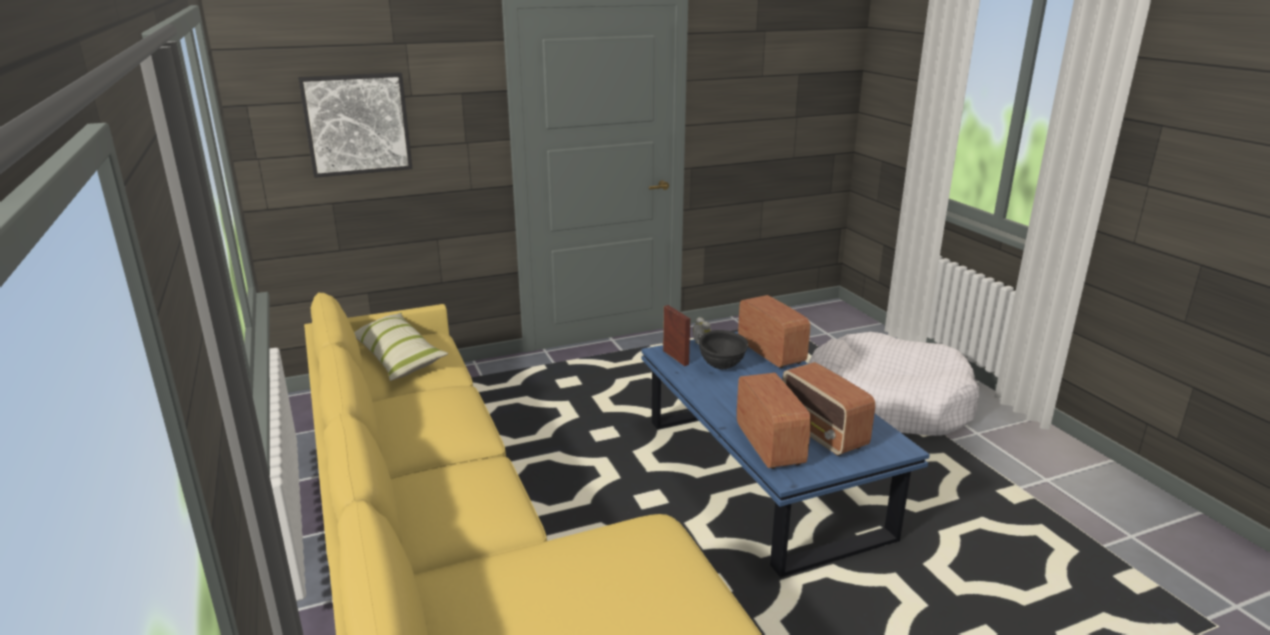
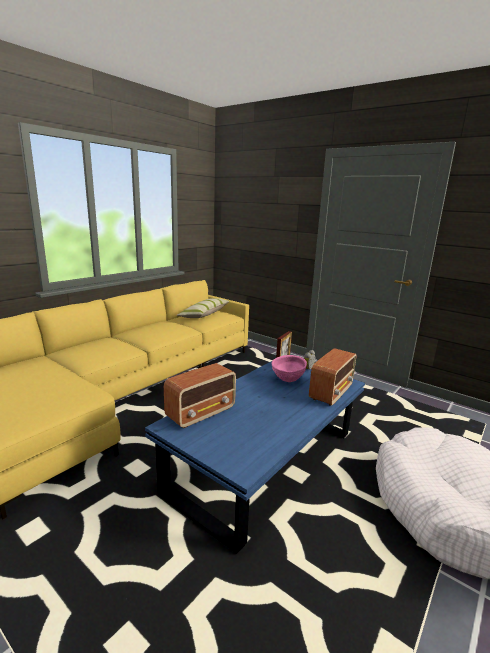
camera: 60 degrees right, 5 degrees down
(357, 124) = (253, 214): picture -> none
(721, 367) = (287, 380): black bowl -> pink bowl
(823, 434) = (233, 431): radio -> none

